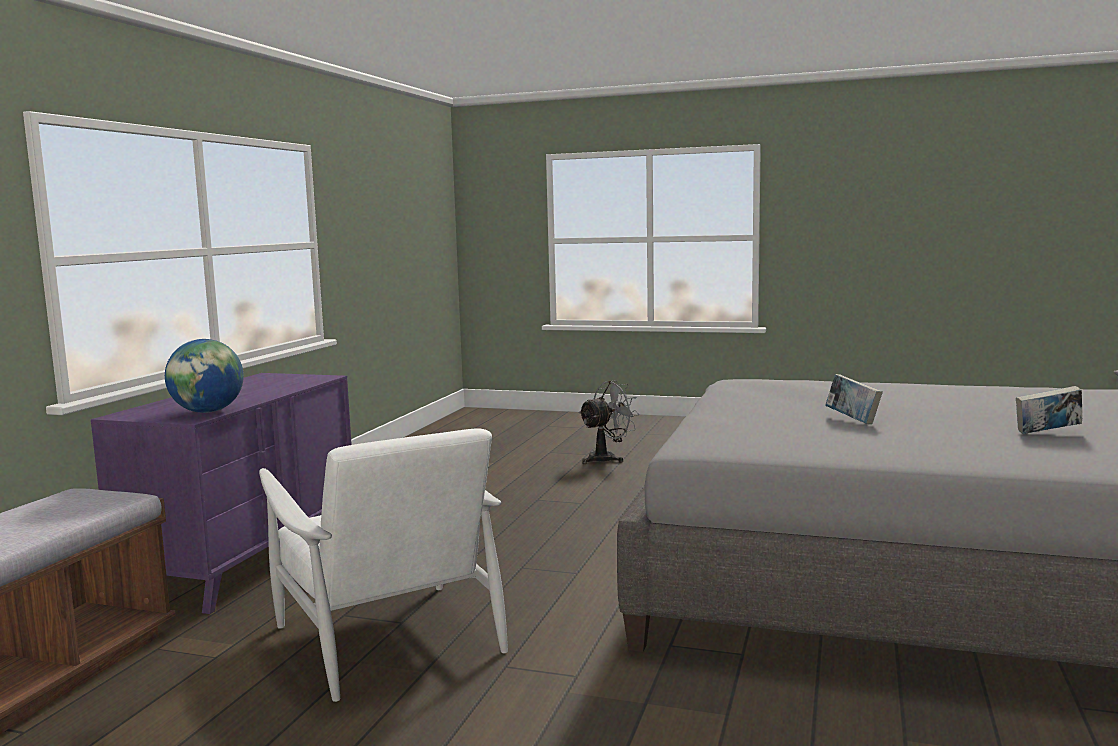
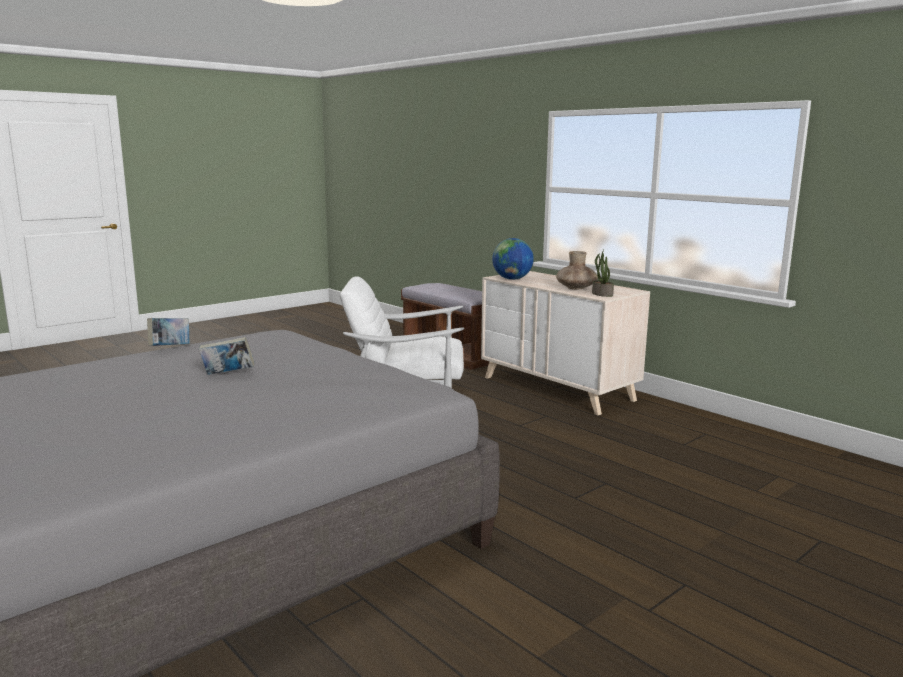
camera: 120 degrees right, 5 degrees up
(247, 560) = (558, 388): purple dresser -> beige dresser
(268, 388) = (576, 288): none -> brown vase
(306, 379) = (601, 294): none -> potted plant
(607, 458) = (761, 567): grey fan -> none
(1047, 433) = (59, 401): book -> book (170, 348)

